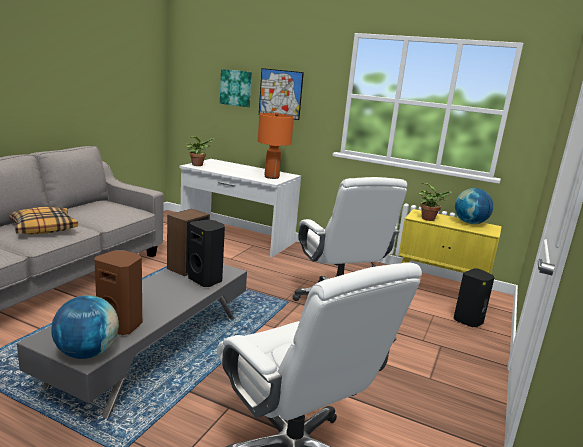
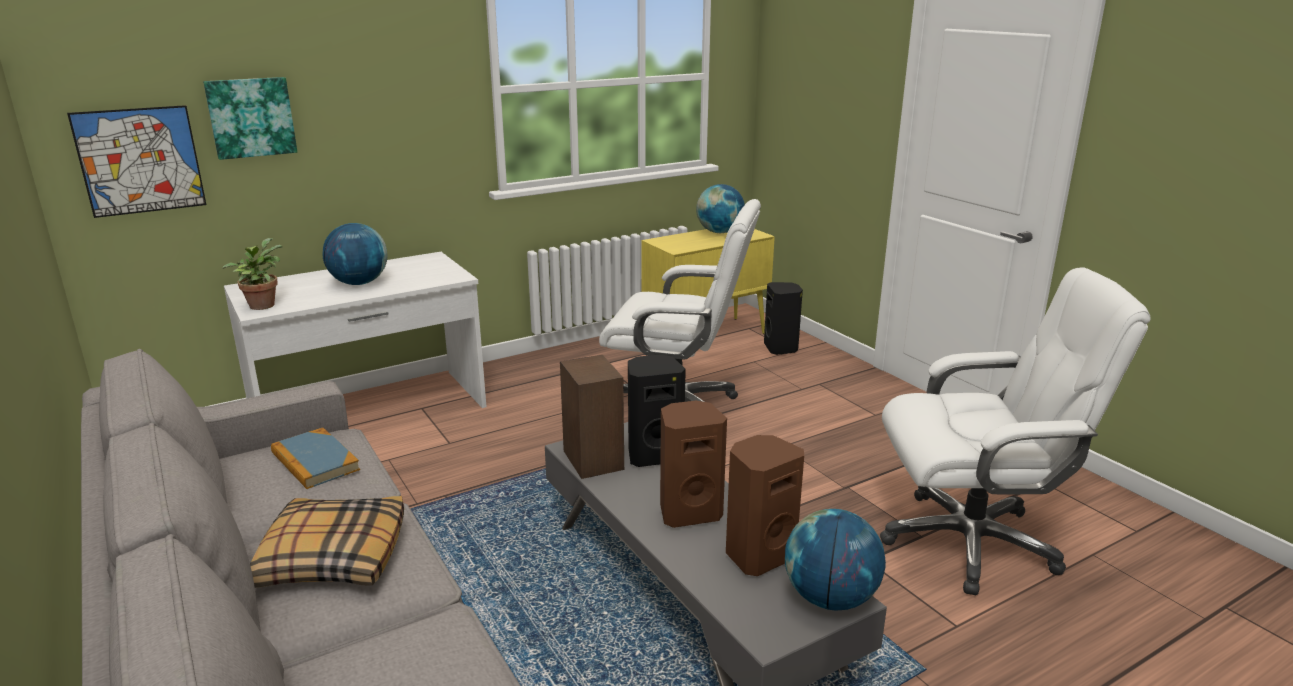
camera: 55 degrees left, 5 degrees up
(113, 211) = (315, 462): none -> book
(154, 299) = (689, 512): none -> brown speaker
(240, 171) = (359, 283): none -> globe
(271, 177) = (427, 271): orange table lamp -> none
(280, 94) = (362, 111): picture -> picture (140, 161)
(430, 219) = (690, 244): potted plant -> none

